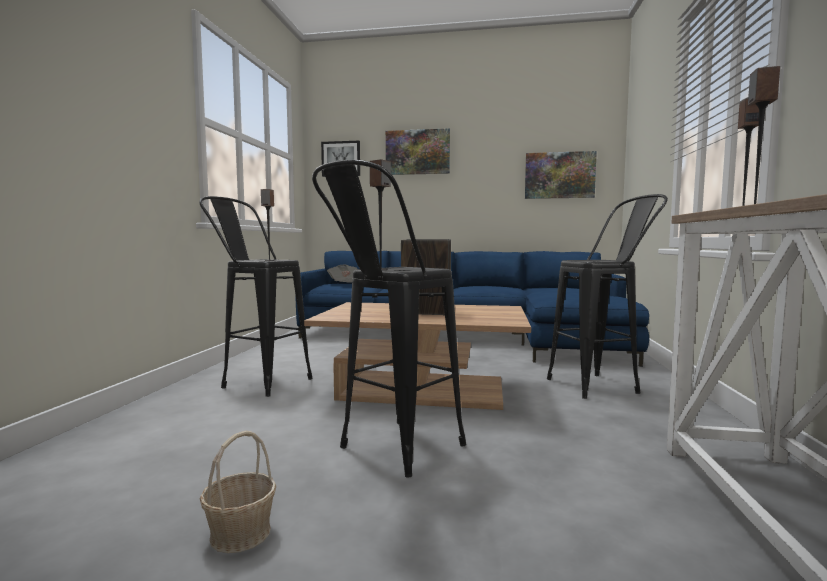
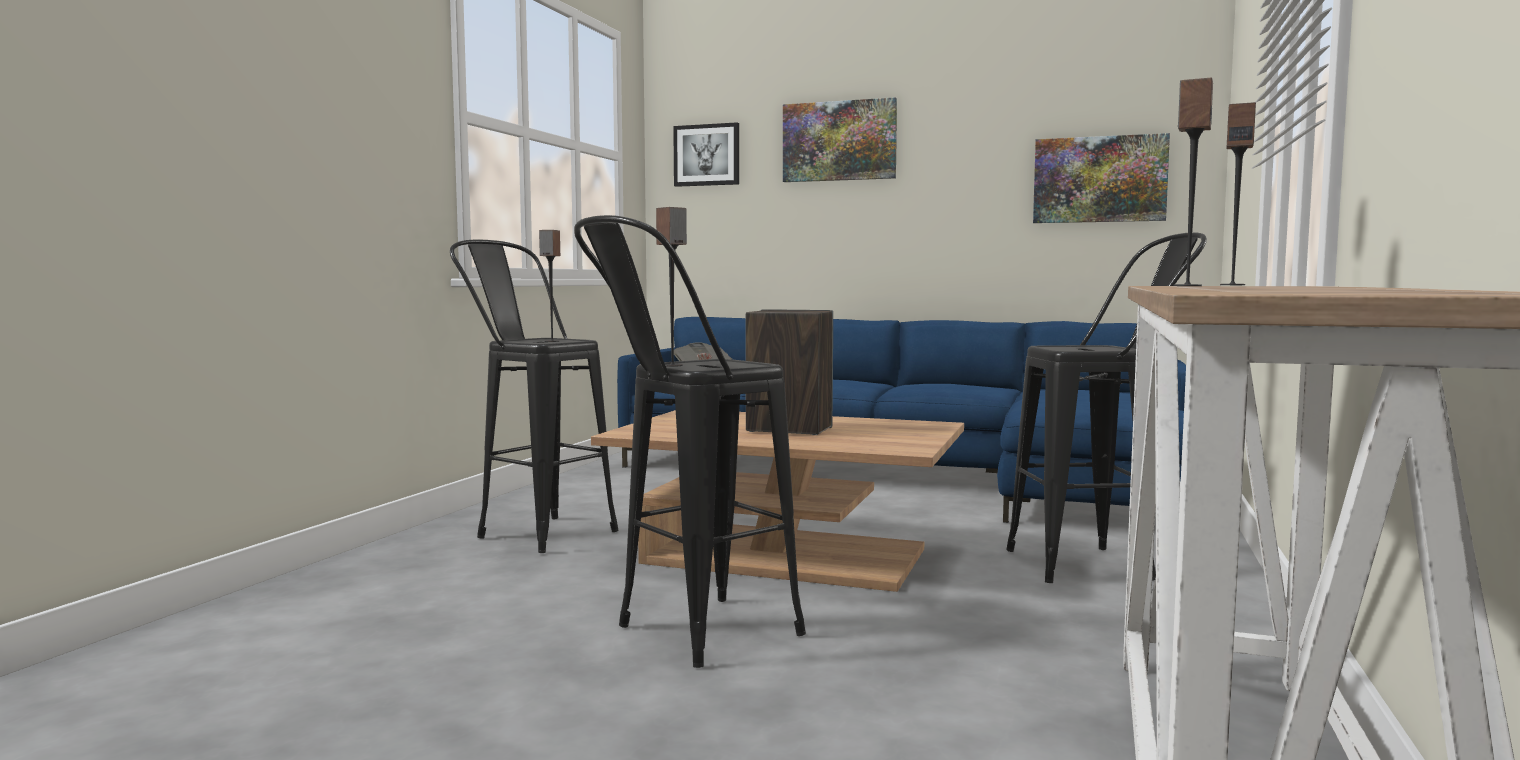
camera: 10 degrees right, 0 degrees up
(240, 534) = (452, 711): basket -> none

